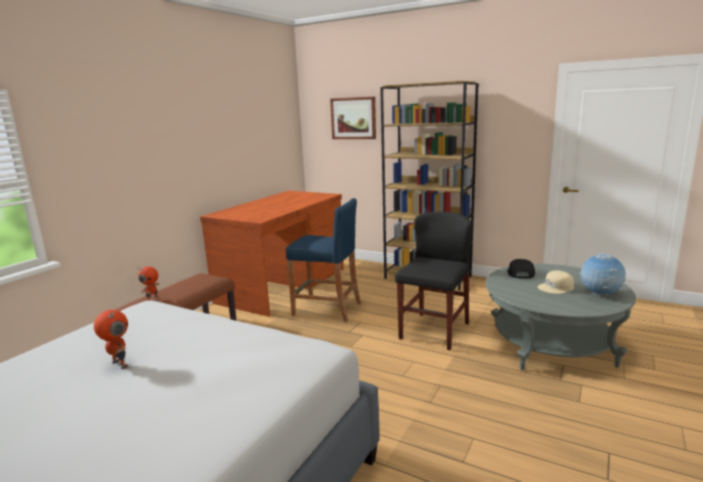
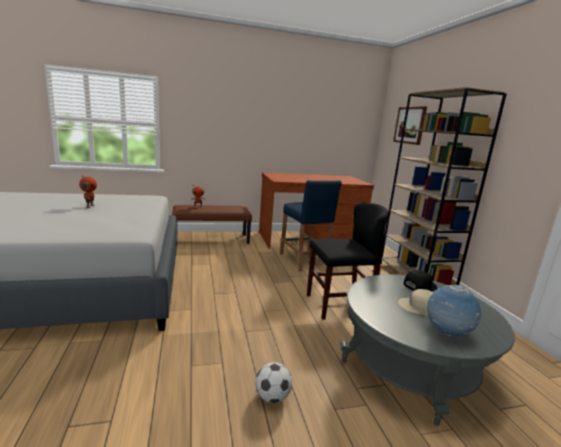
camera: 45 degrees right, 0 degrees up
(546, 427) = (272, 397): none -> football

